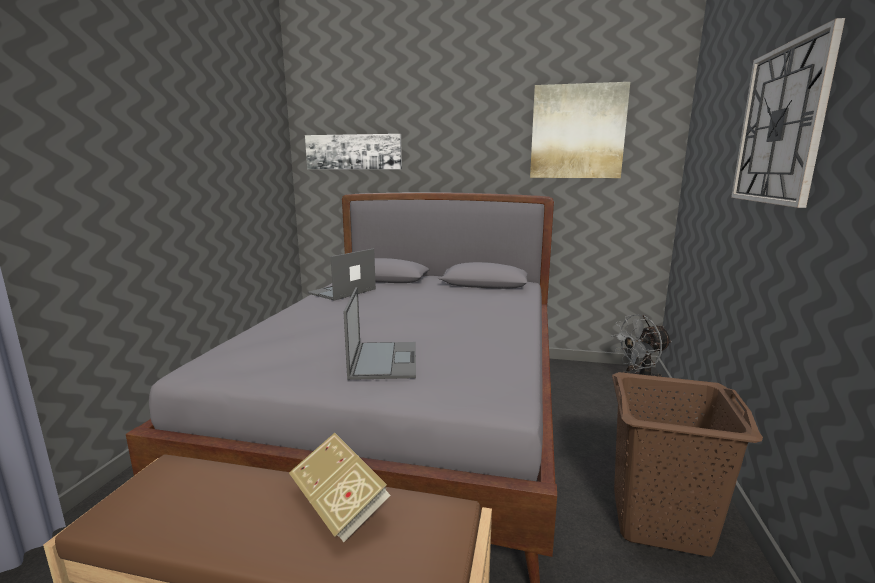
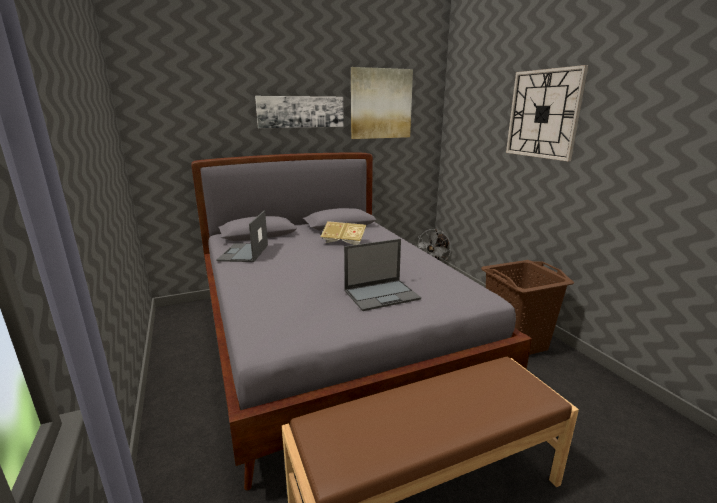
camera: 35 degrees left, 5 degrees up
(340, 505) = (456, 388): book -> book (344, 242)
(353, 152) = (194, 119): picture -> picture (300, 112)
(383, 360) = (382, 294): laptop -> laptop turned 105 degrees clockwise

